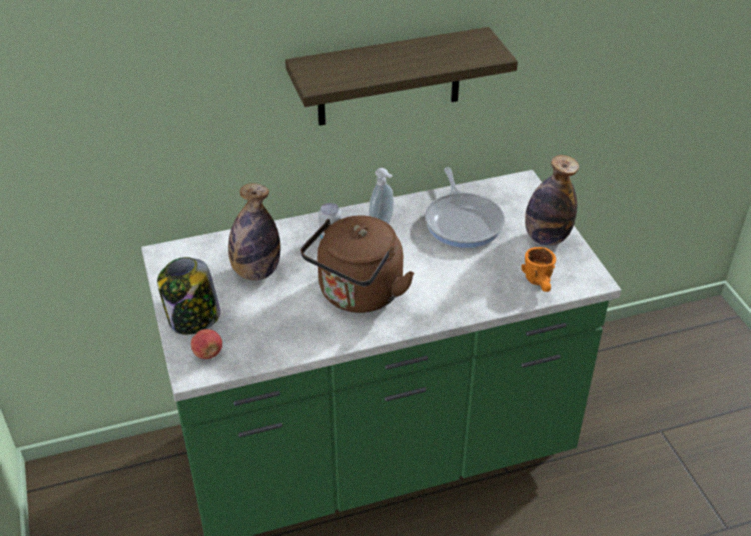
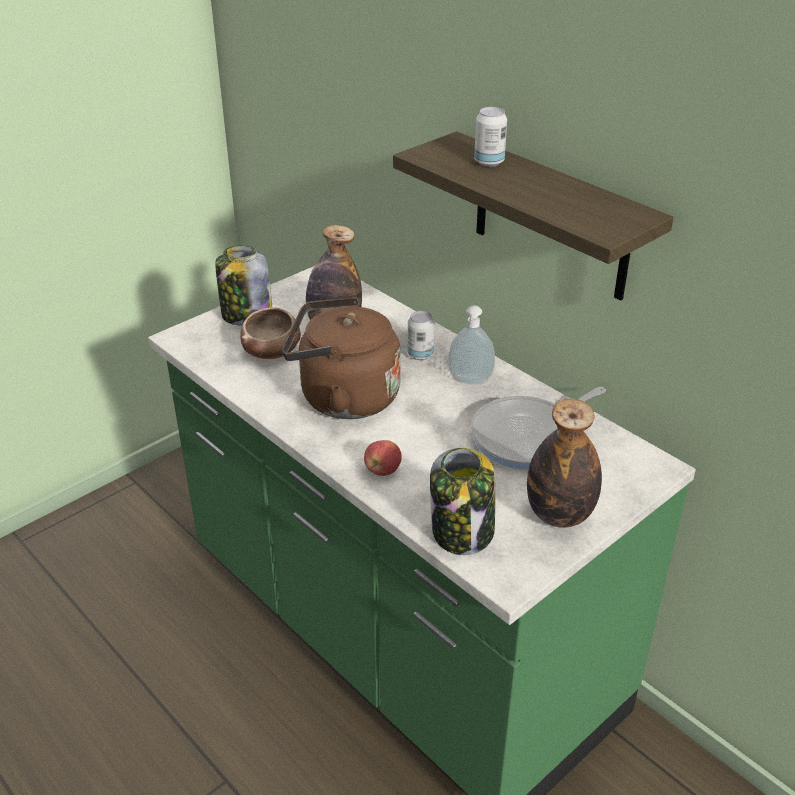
camera: 65 degrees right, 5 degrees down
(208, 353) = (206, 337): apple -> apple (382, 470)
(262, 317) = (272, 350): none -> bowl
(356, 62) = (489, 162): none -> can
(541, 284) = (462, 532): orange mug -> jar

